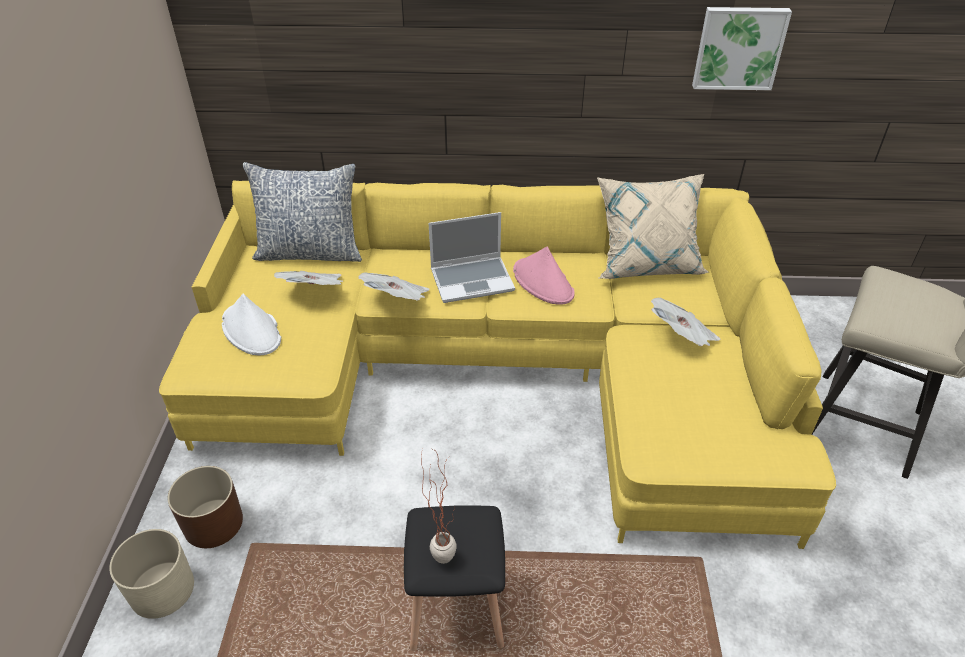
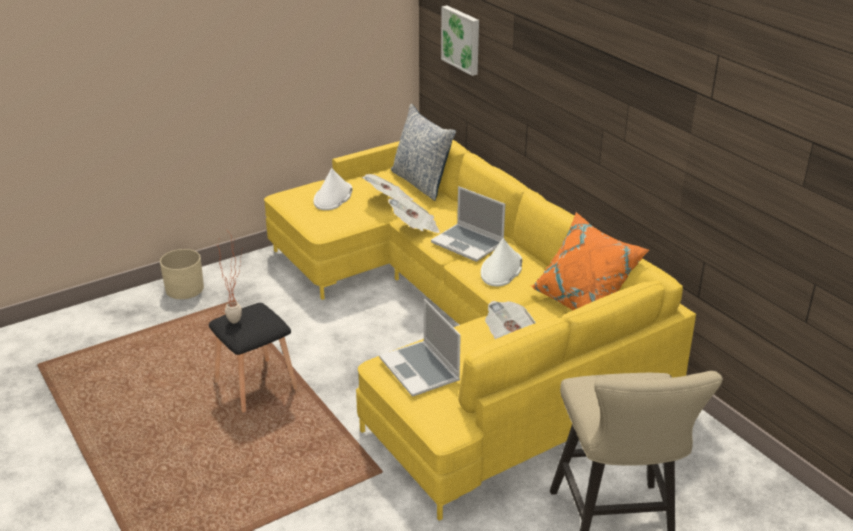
camera: 55 degrees right, 10 degrees down
(213, 523) = (235, 282): brown planter -> none
(543, 282) = (501, 269): pink hat -> white hat
(646, 263) = (583, 302): beige pillow -> orange pillow
(687, 428) = (421, 370): none -> laptop
(739, 47) = (694, 150): picture -> picture (462, 39)

